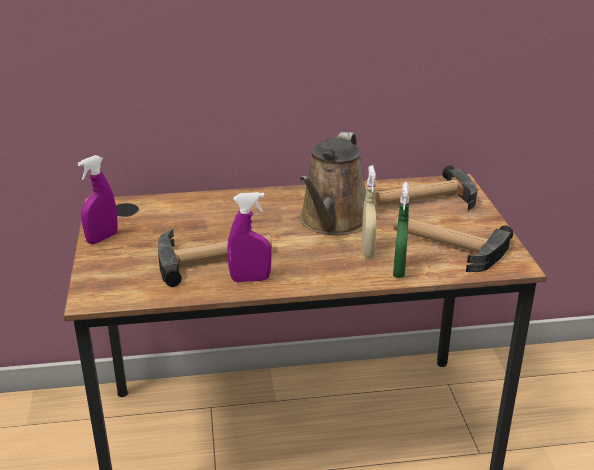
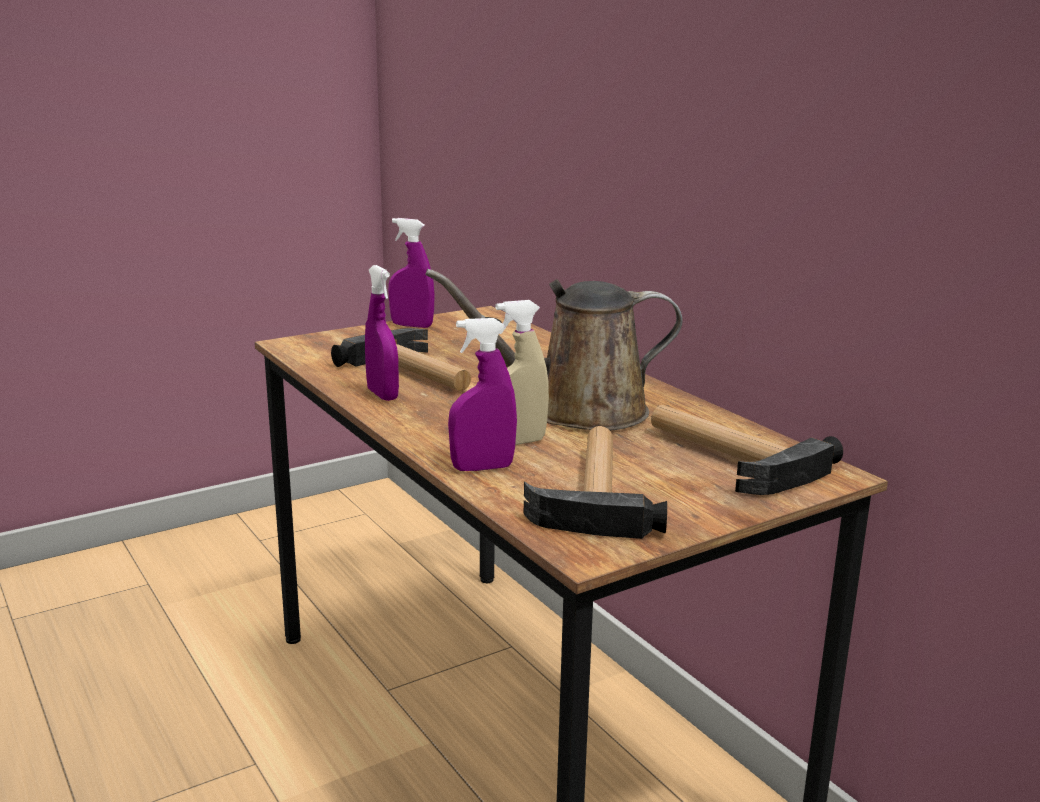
camera: 65 degrees right, 10 degrees down
(399, 270) = (482, 468): green spray bottle -> purple spray bottle

